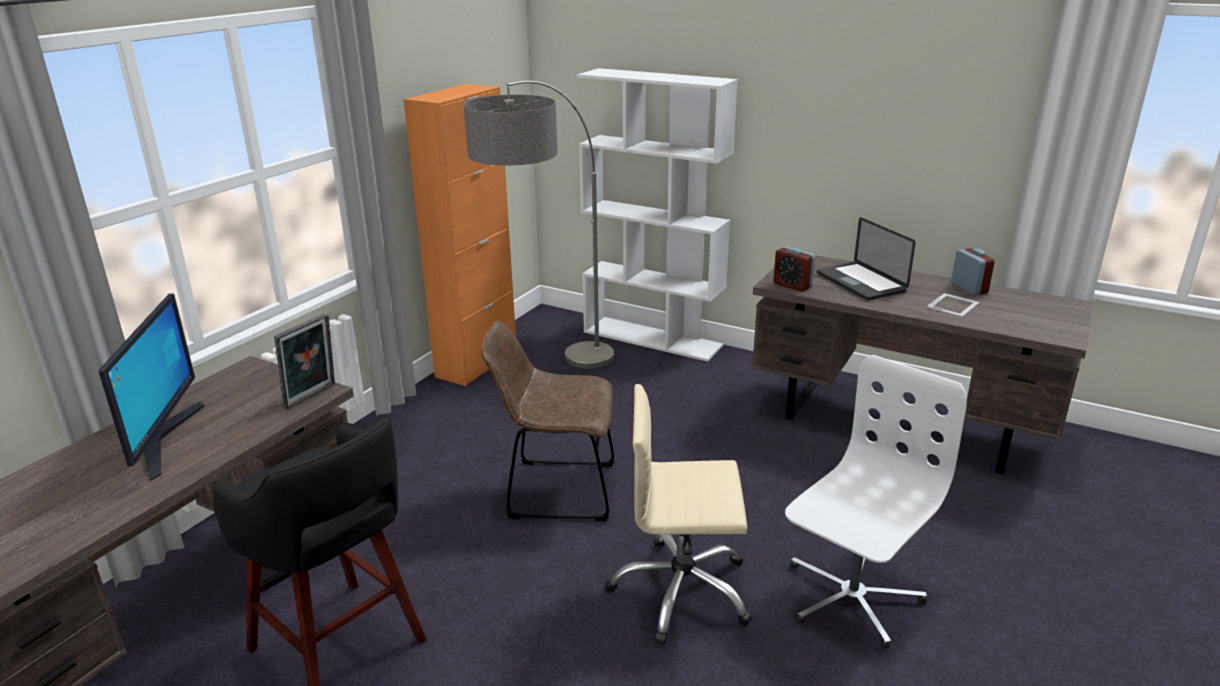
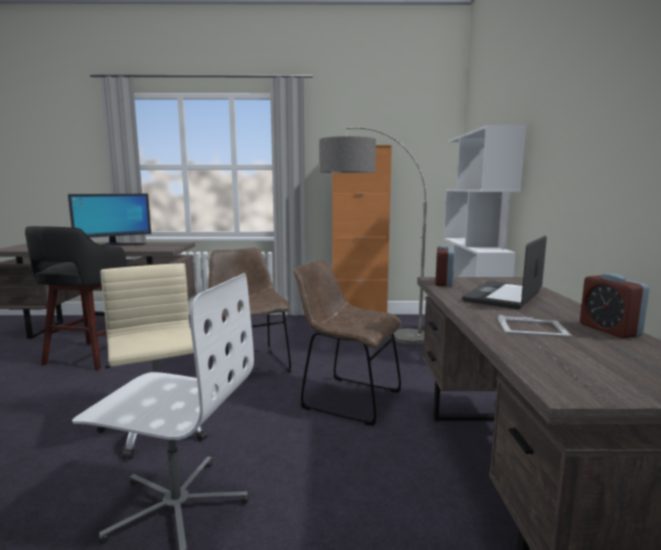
camera: 60 degrees right, 15 degrees down
(312, 396) = (159, 249): picture frame -> none
(712, 449) = (347, 399): none -> brown chair
(969, 288) = (609, 330): alarm clock -> alarm clock turned 120 degrees clockwise

